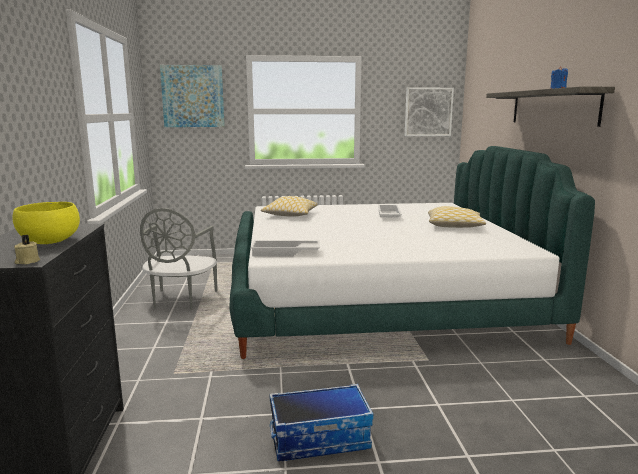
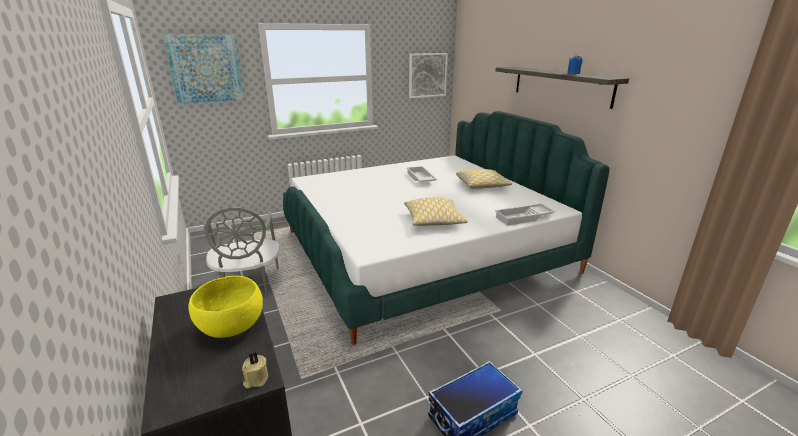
camera: 20 degrees left, 10 degrees up
(285, 253) = (376, 242): white tray -> white tray (524, 218)
(290, 215) = (335, 187): pillow -> pillow (434, 220)

